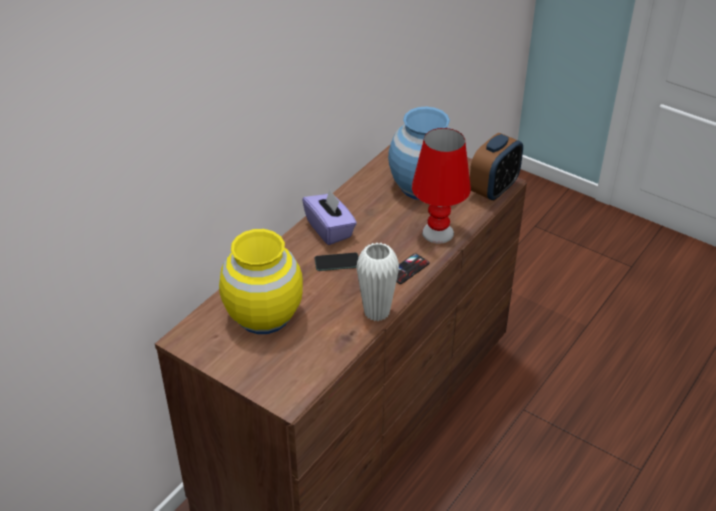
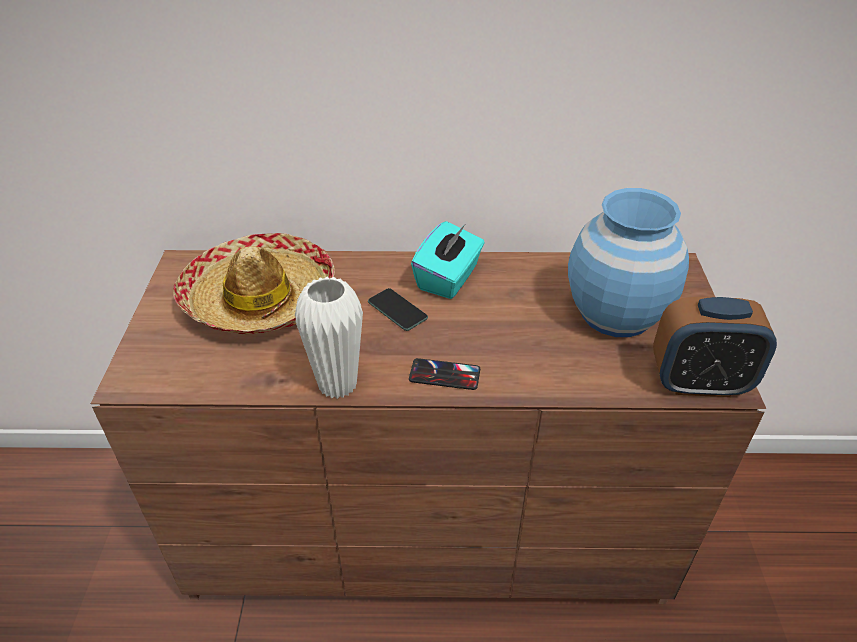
camera: 55 degrees right, 0 degrees up
(264, 315) = (260, 298): yellow vase -> hat
(330, 229) = (448, 278): purple tissue box -> turquoise tissue box
(437, 233) = (543, 369): red table lamp -> none

